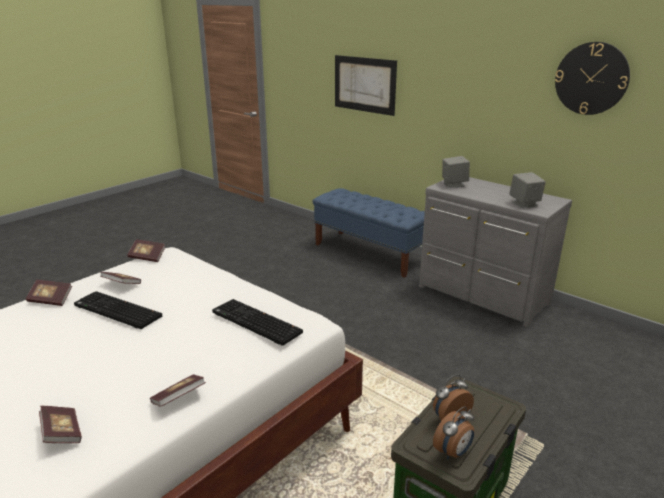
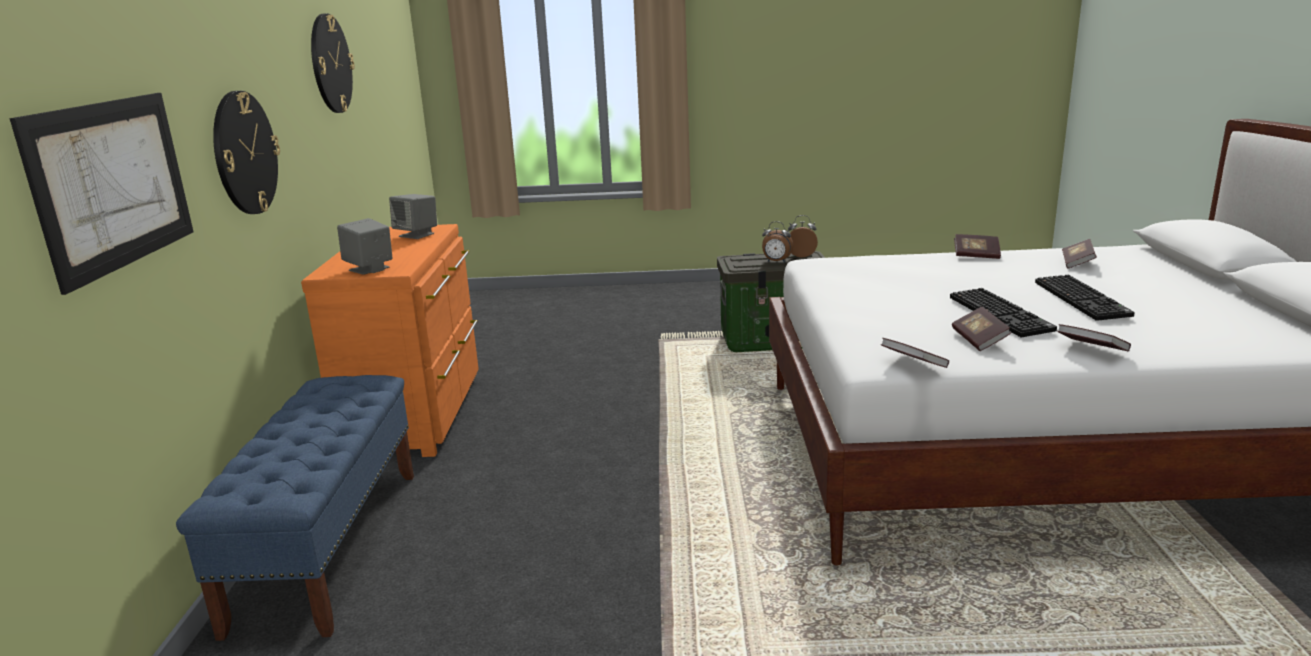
camera: 130 degrees left, 5 degrees down
(254, 323) = (865, 268): keyboard -> keyboard (1084, 299)
(447, 100) = (245, 153): none -> wall clock
(482, 296) = (418, 412): grey dresser -> orange dresser

